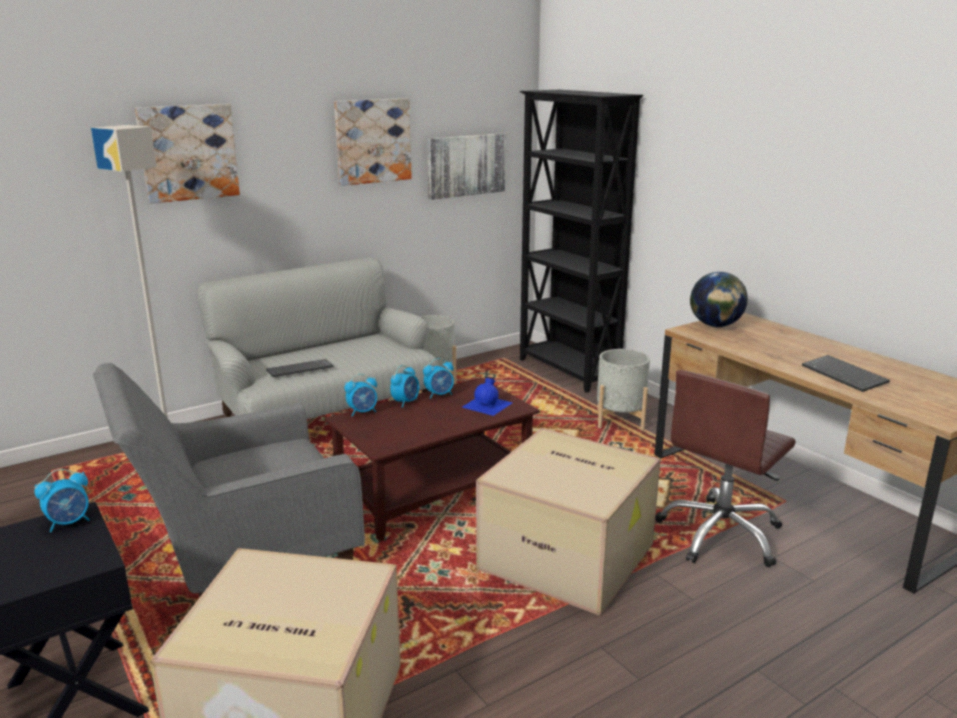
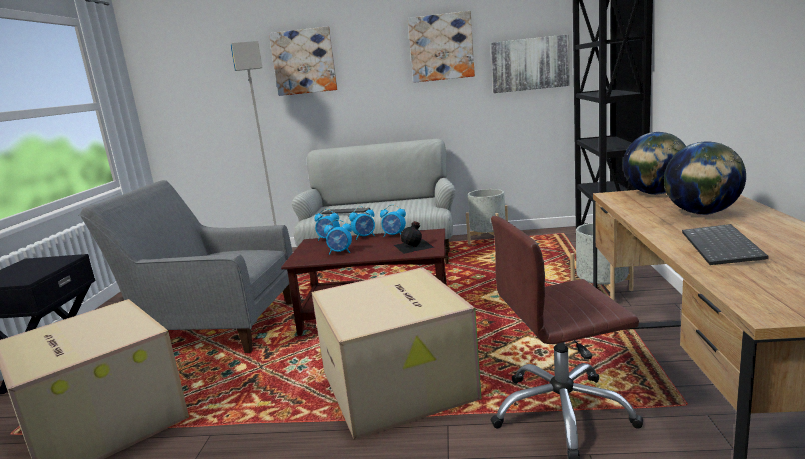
camera: 40 degrees right, 5 degrees down
(69, 523) = (58, 261): alarm clock -> alarm clock (340, 252)
(488, 404) = (414, 246): blue bottle -> black bottle
(783, 344) = (701, 213): none -> globe

